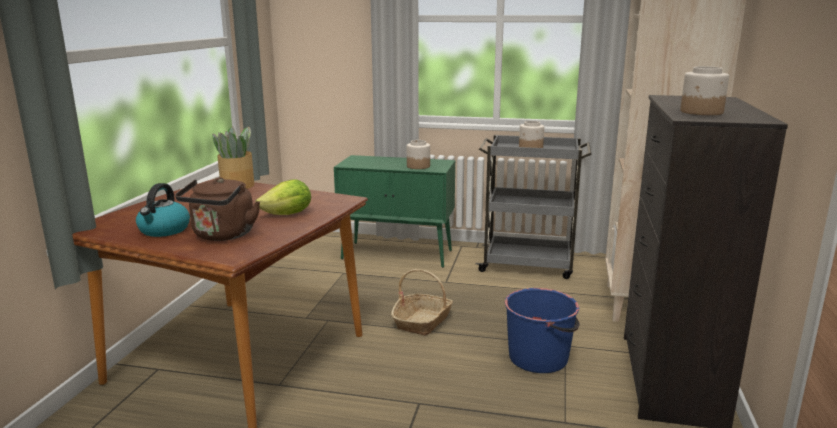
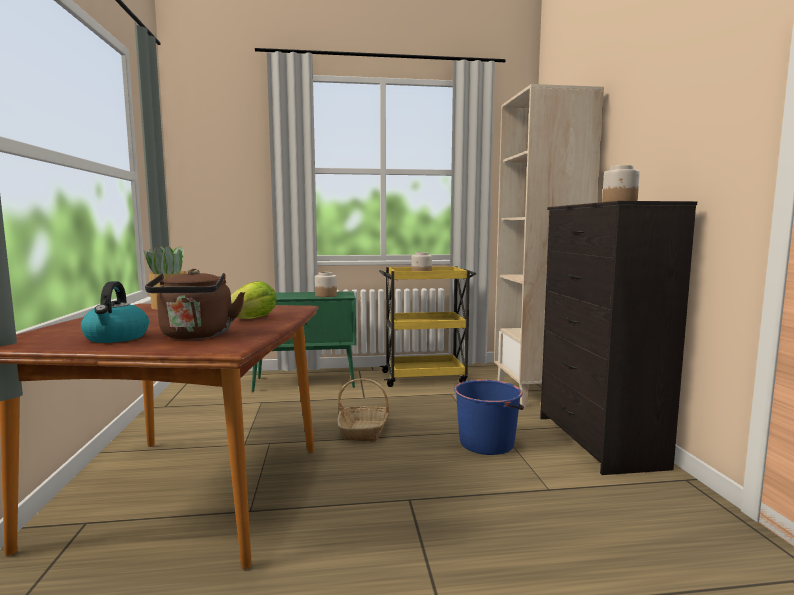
camera: 20 degrees left, 10 degrees down
(528, 265) = (425, 377): grey cart -> yellow cart

